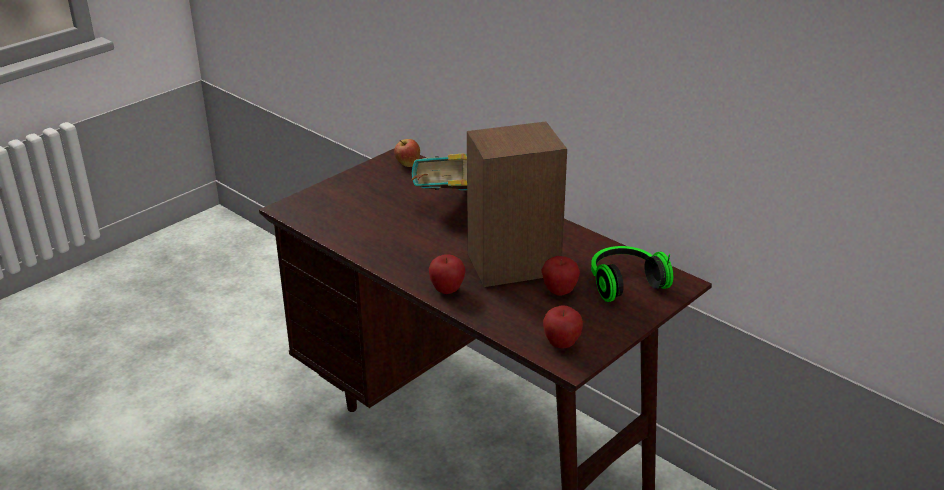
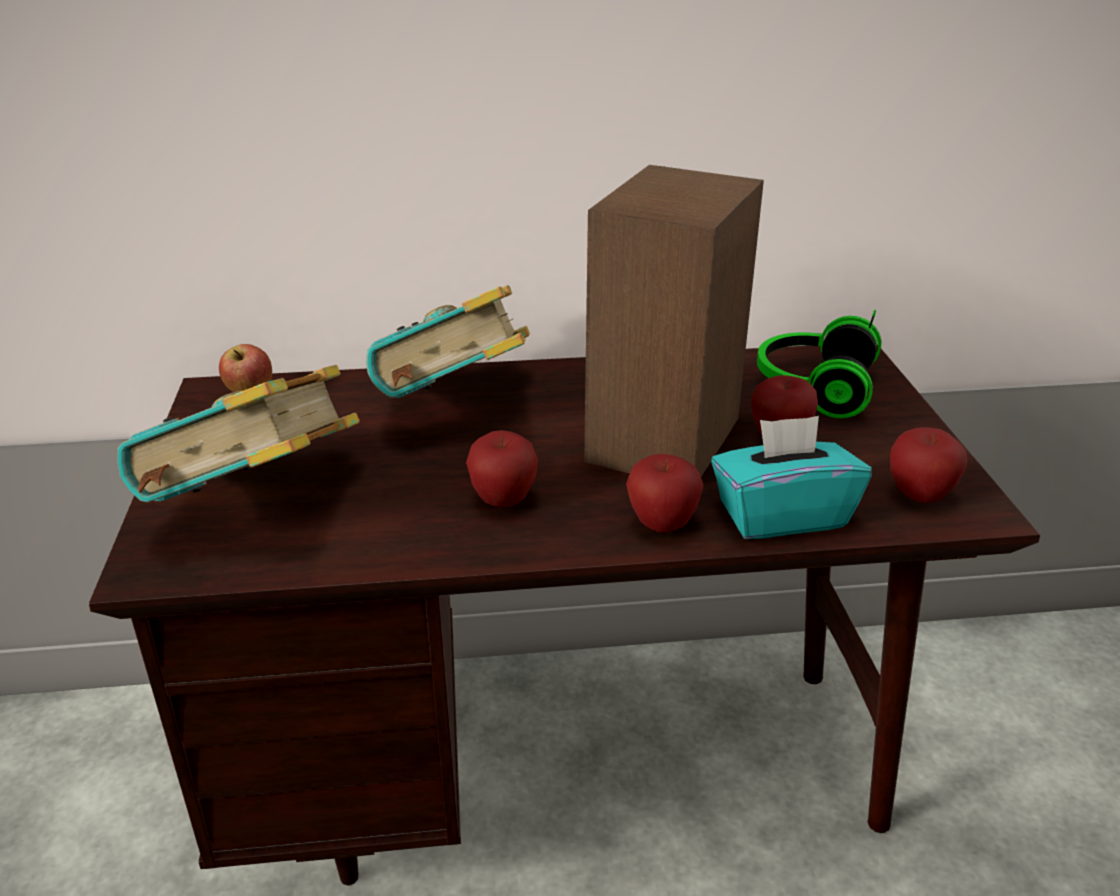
camera: 50 degrees left, 0 degrees up
(343, 206) = (258, 505): none -> book
(414, 250) = (503, 500): none -> apple
(494, 315) = (781, 515): none -> turquoise tissue box

